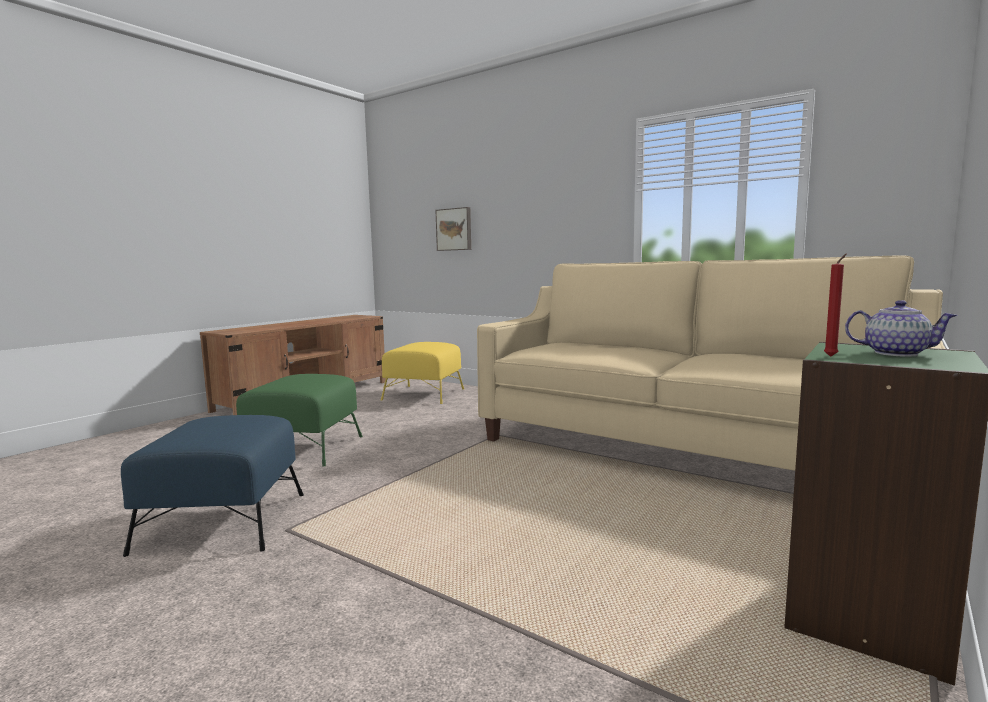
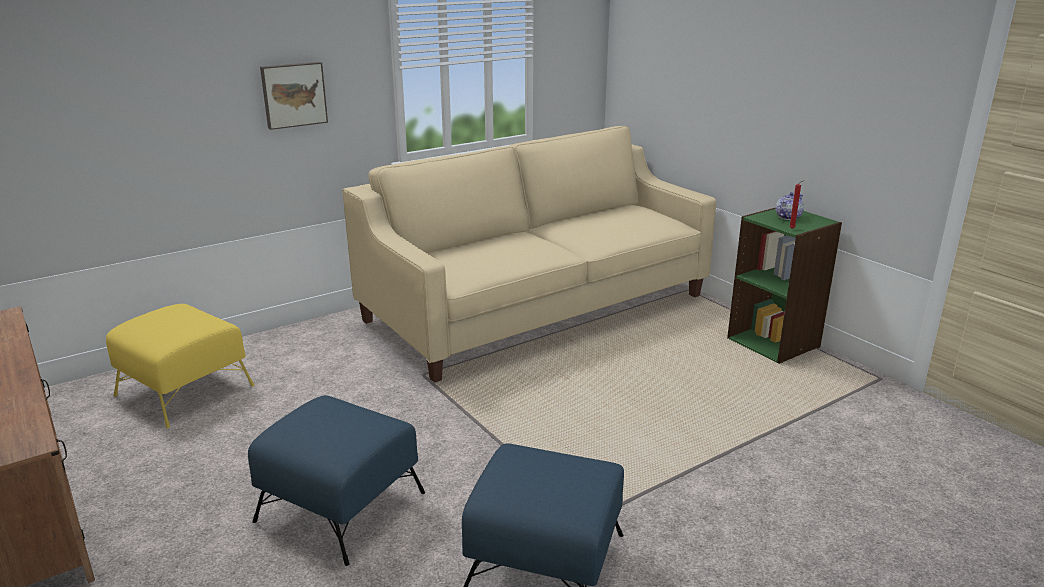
camera: 70 degrees left, 15 degrees up
(302, 449) = (341, 507): green ottoman -> blue ottoman
(454, 229) = (116, 128): picture -> picture (293, 94)

